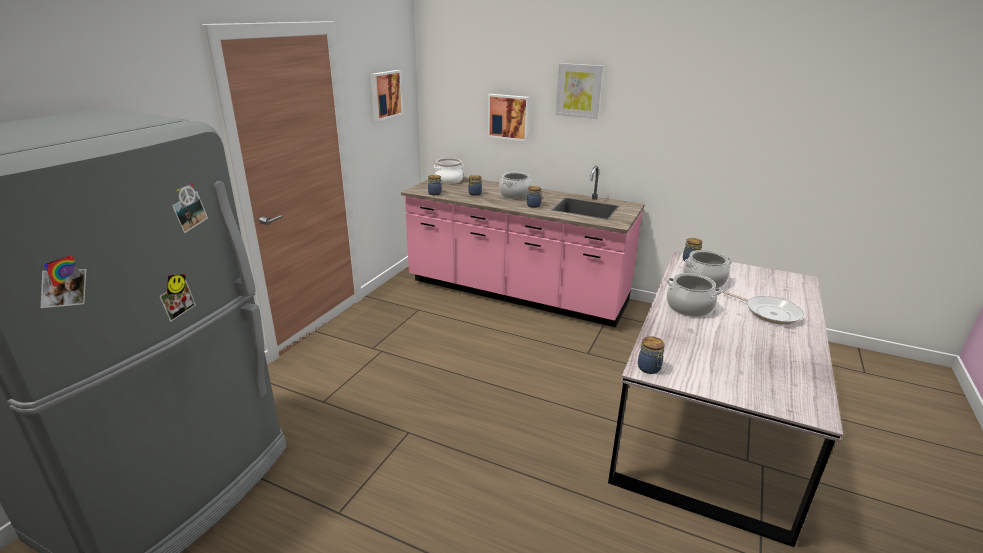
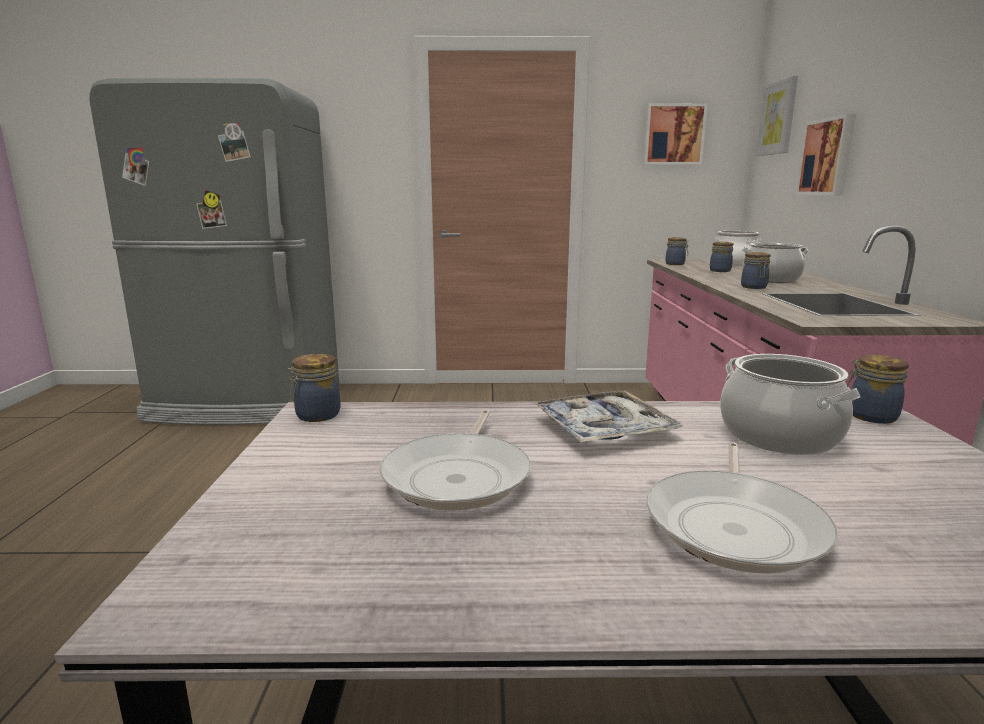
camera: 65 degrees right, 10 degrees down
(579, 90) = (923, 79): picture -> picture (778, 118)
(689, 307) = (604, 429): cooking pot -> tray
(729, 346) = (459, 476): none -> frying pan

